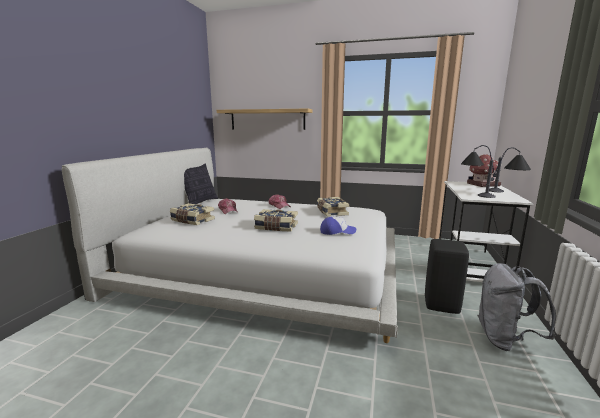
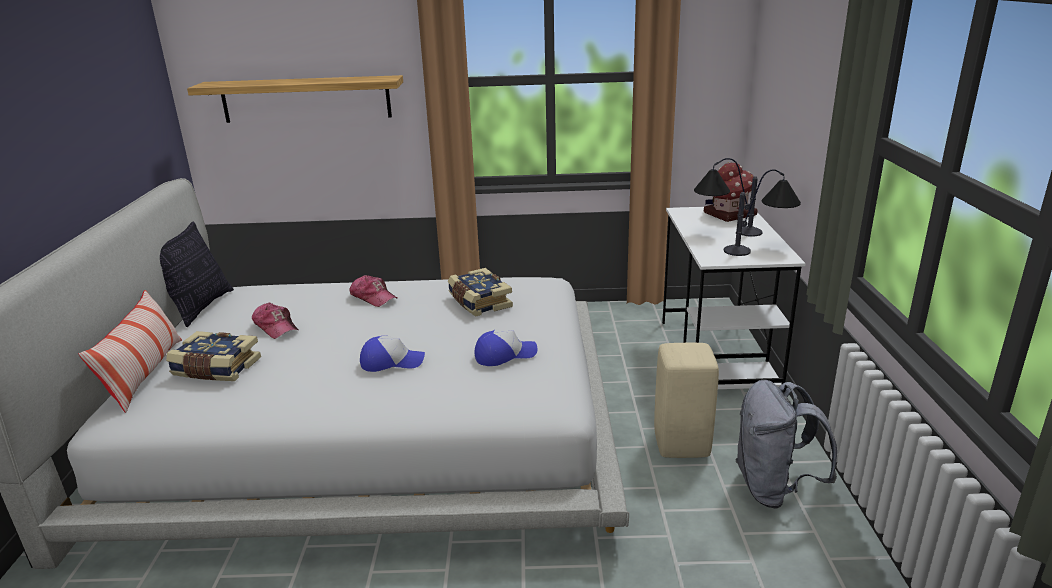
camera: 15 degrees left, 10 degrees up
(161, 219) = (145, 374): none -> pillow
(276, 227) = (392, 362): book -> cap
(440, 305) = (680, 444): black stool -> beige stool

